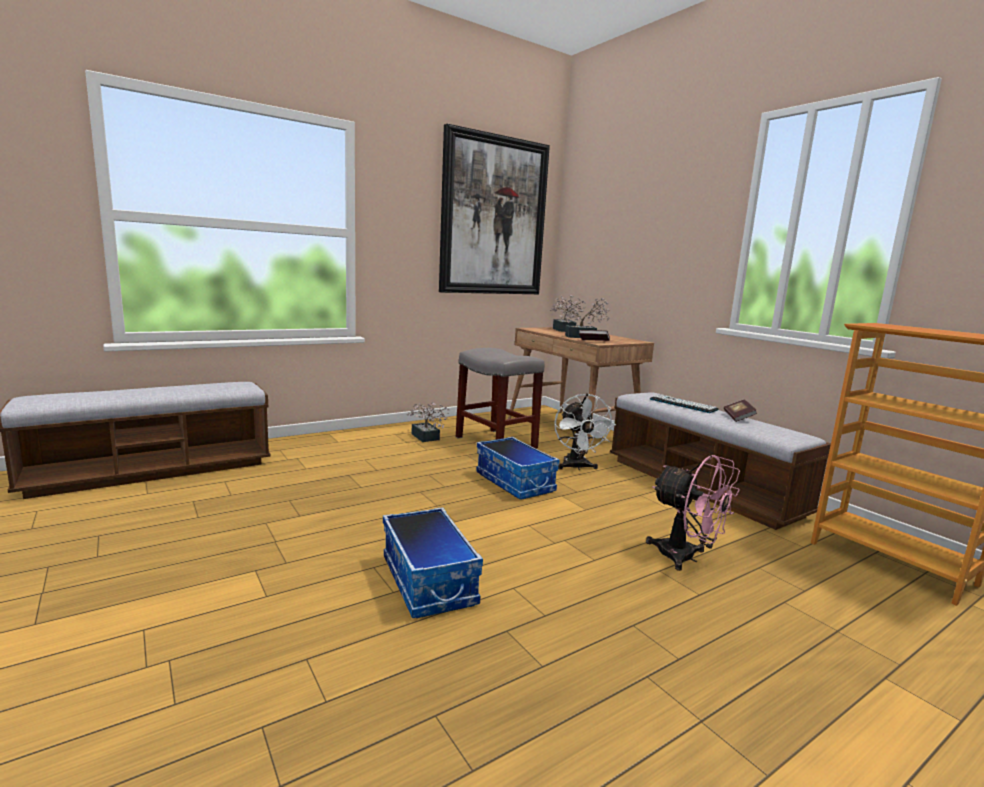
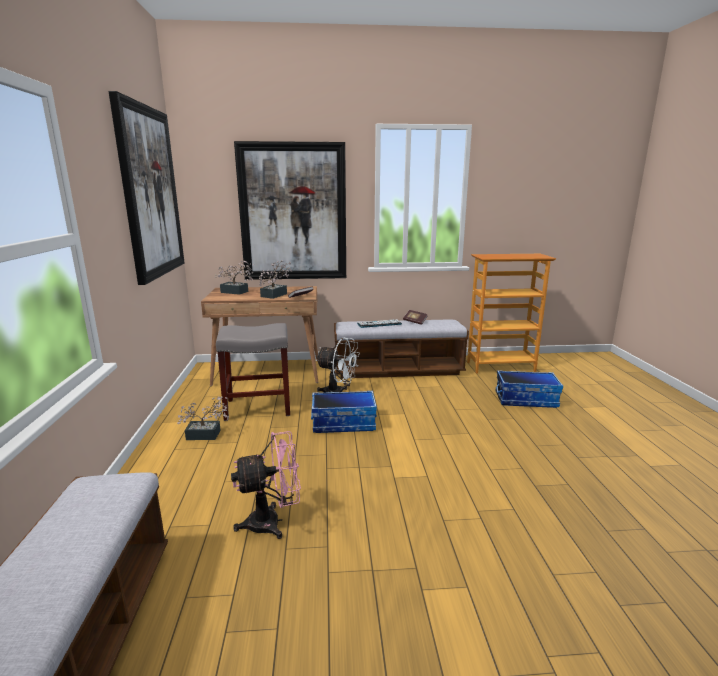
camera: 60 degrees left, 5 degrees up
(430, 581) = (472, 499): storage box -> storage box (526, 399)
(647, 246) = (293, 213): none -> picture
(685, 558) = (477, 407): pink fan -> pink fan (272, 522)

